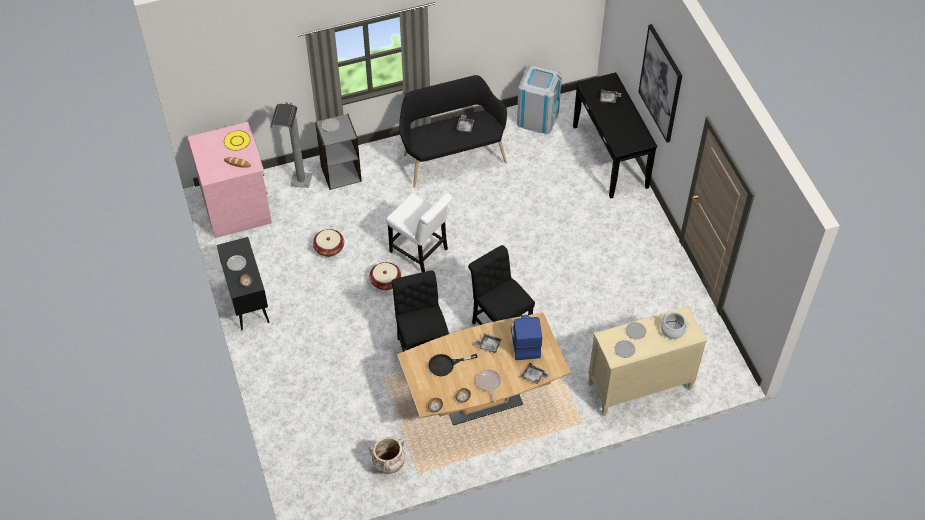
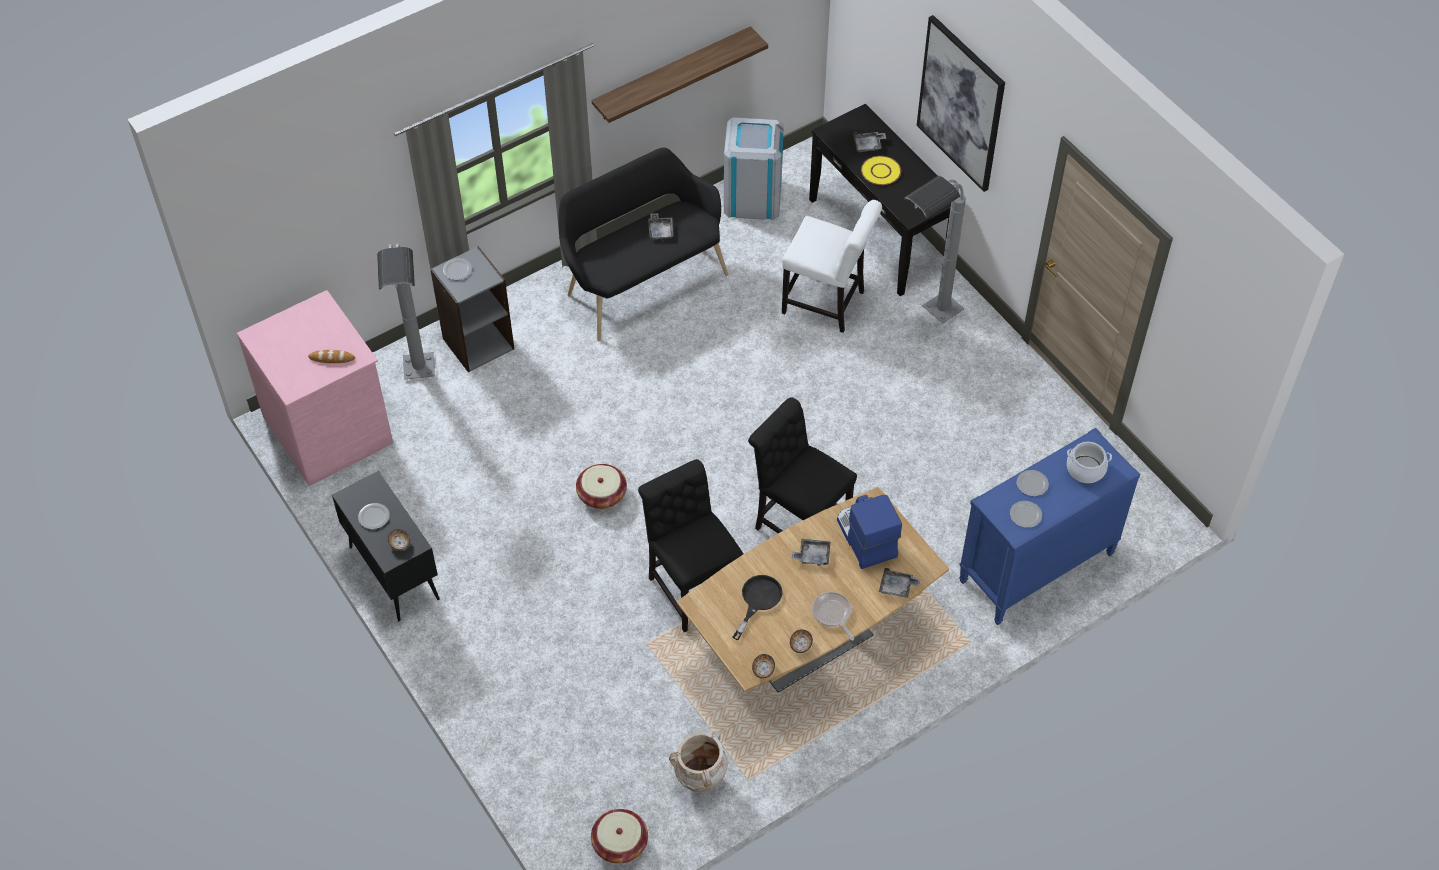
camera: 15 degrees left, 0 degrees up
(237, 141) = (319, 323): yellow plate -> yellow plate (880, 171)
(329, 248) = (497, 462): basket -> basket (620, 843)
(421, 252) = (642, 438): white chair -> white chair (827, 304)
(446, 365) = (758, 600): black frying pan -> black frying pan turned 150 degrees clockwise
(490, 30) = (672, 74): none -> shelf
(622, 217) = (927, 321): none -> grey floor lamp
(639, 387) = (1036, 568): beige dresser -> blue dresser

